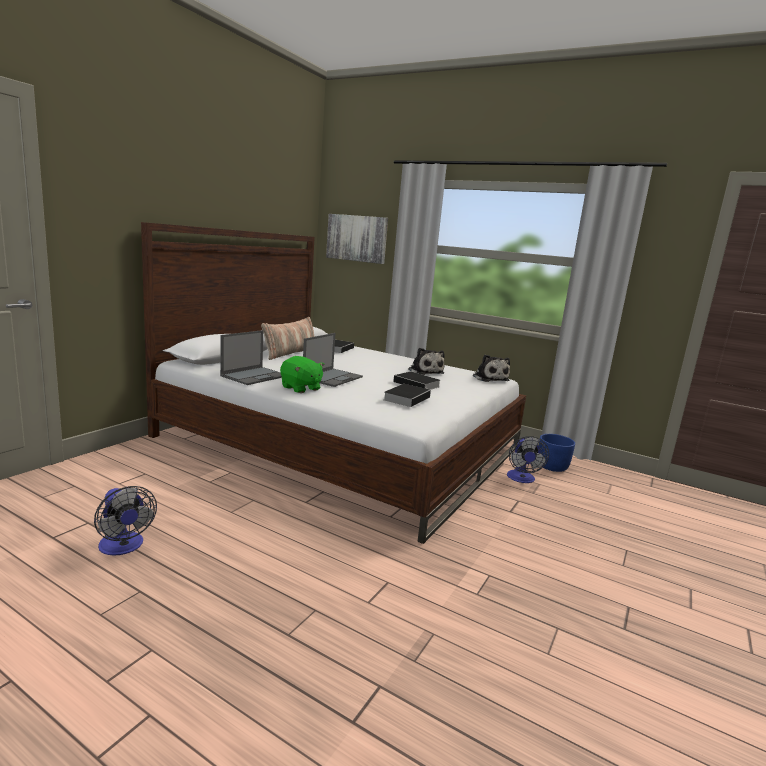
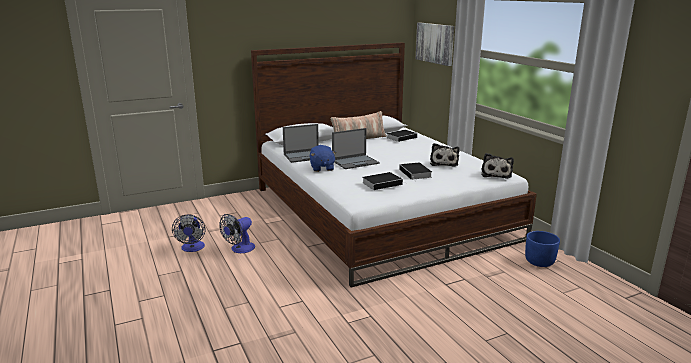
camera: 35 degrees right, 5 degrees up
(300, 388) = (322, 168): green plush toy -> blue plush toy
(521, 479) = (492, 265): fan -> fan (239, 249)

